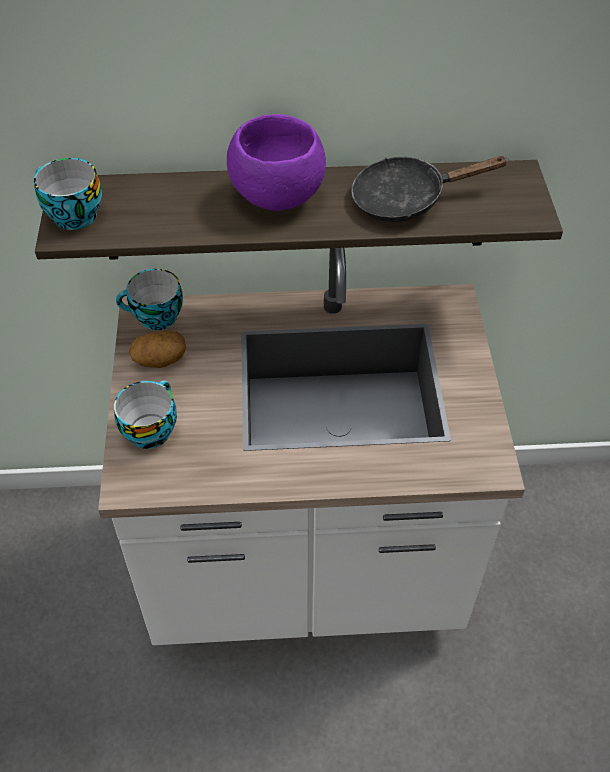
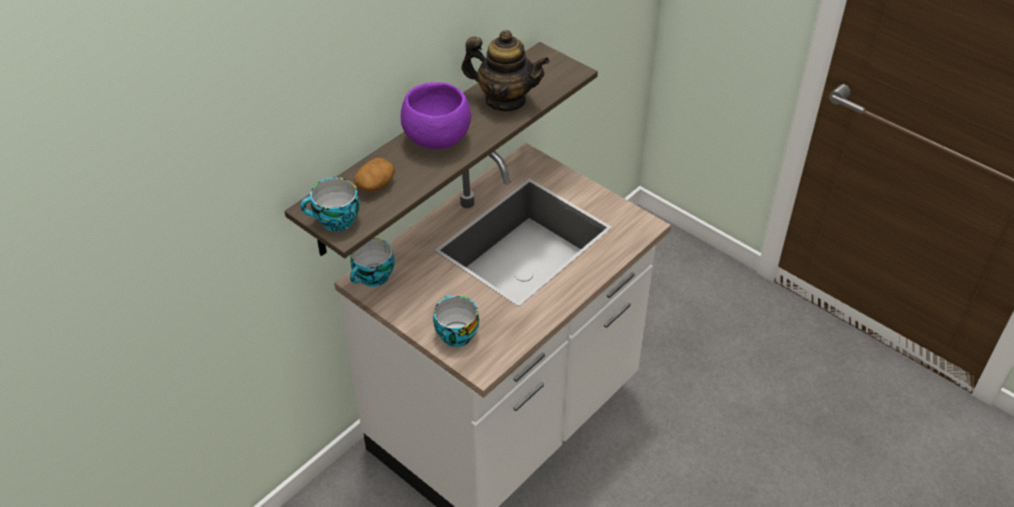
camera: 45 degrees left, 5 degrees down
(159, 359) = (408, 297): potato -> potato (375, 185)
(406, 199) = (505, 100): black frying pan -> teapot

